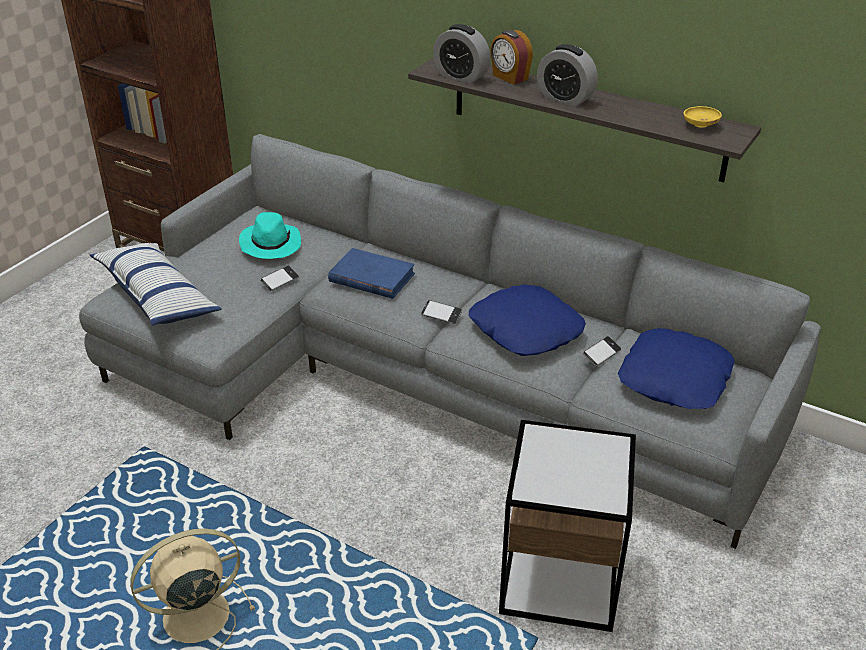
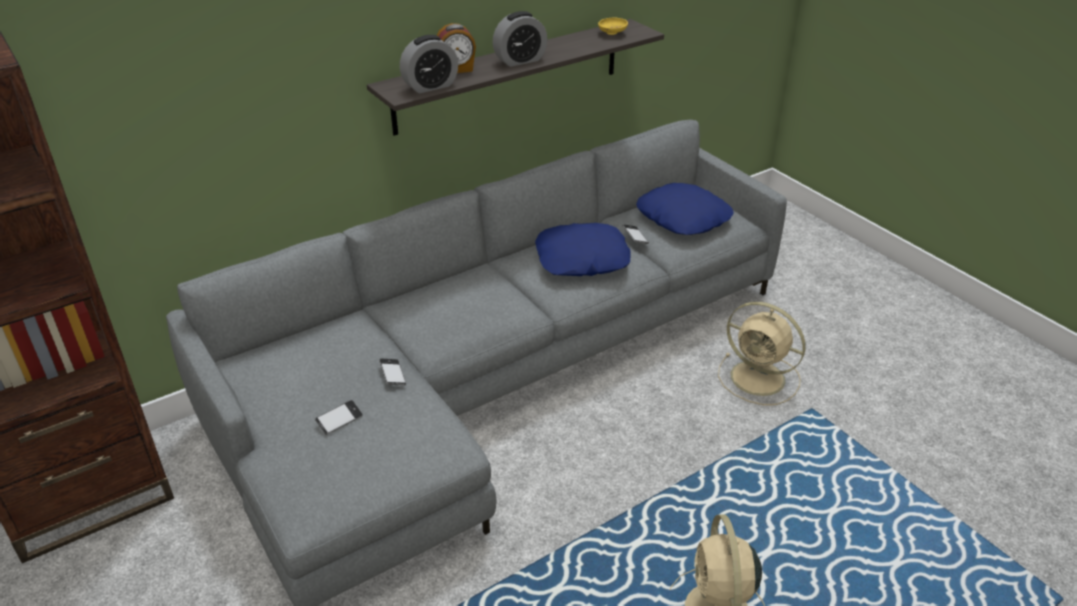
camera: 65 degrees left, 0 degrees up
(157, 296) = (340, 473): pillow -> none
(270, 244) = (321, 364): turquoise hat -> none
(371, 277) = (442, 315): blue book -> none
(441, 315) = (528, 294): phone -> phone (339, 420)
(560, 578) = (760, 379): side table -> beige fan

